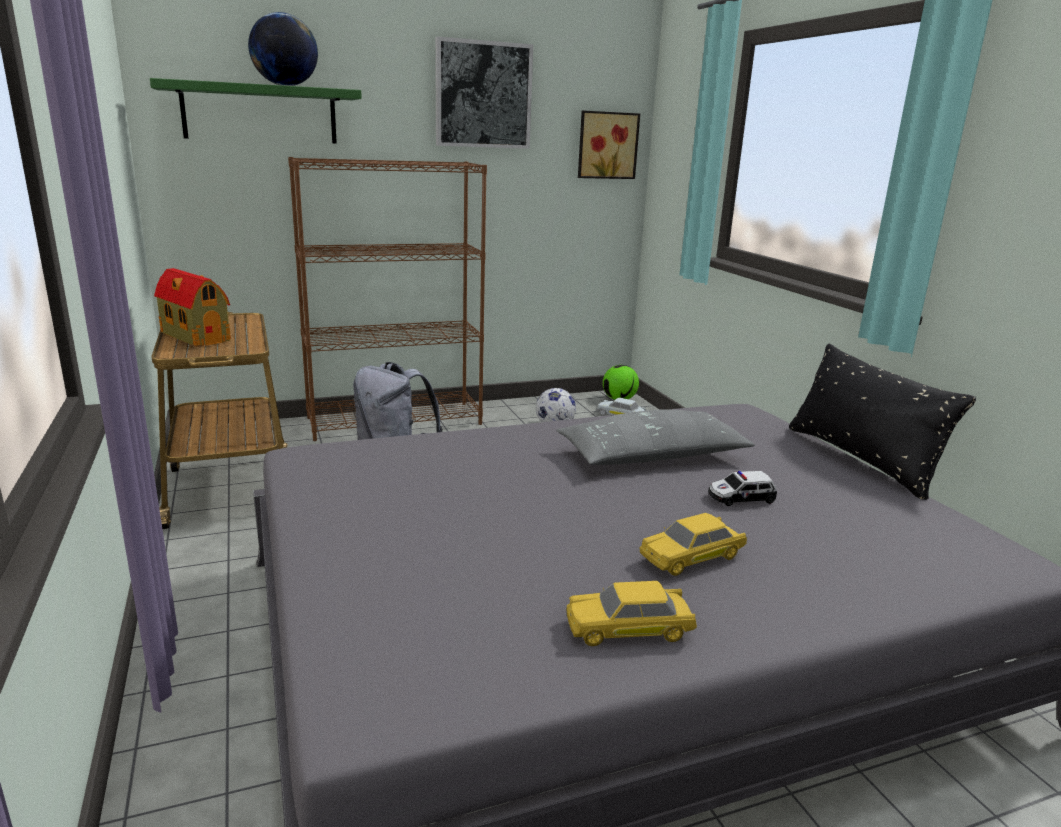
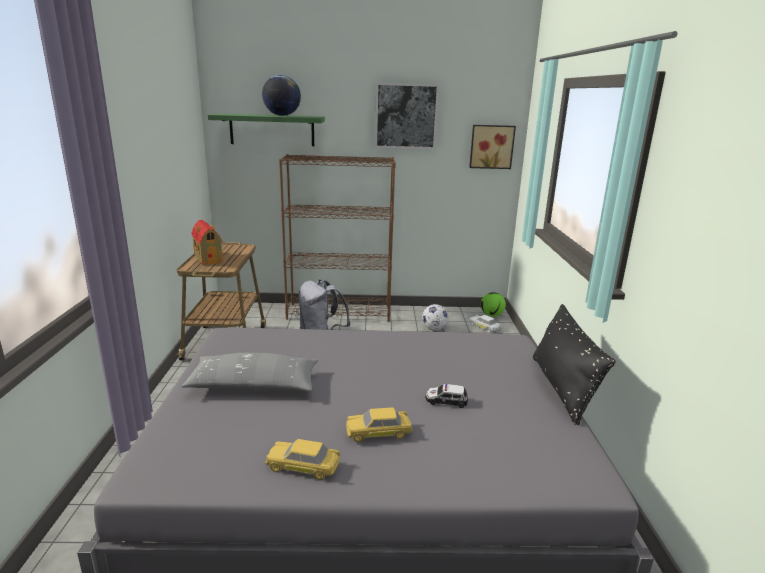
camera: 20 degrees right, 0 degrees up
(652, 457) = (418, 364): grey pillow -> grey pillow (253, 385)

